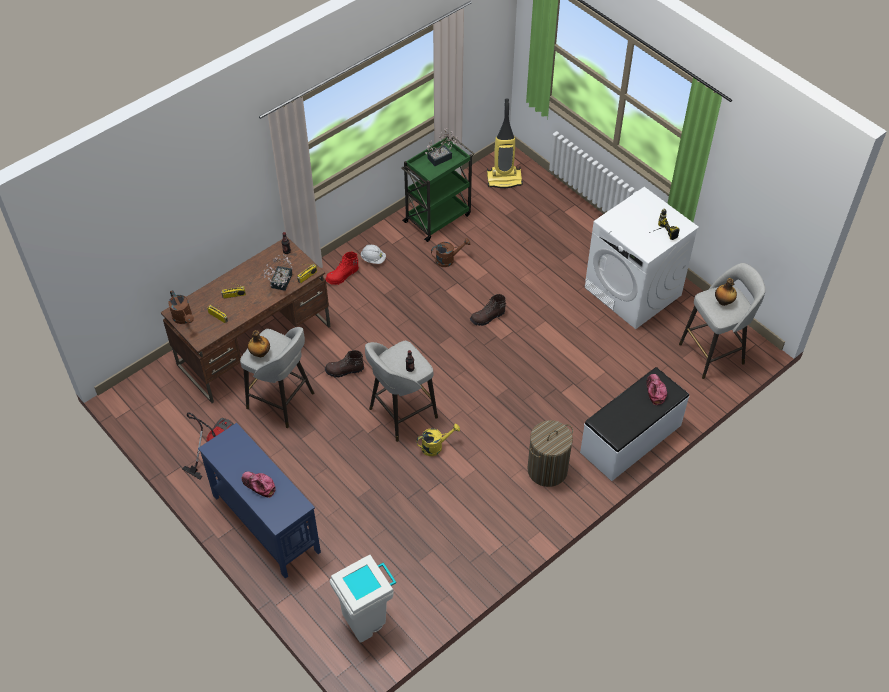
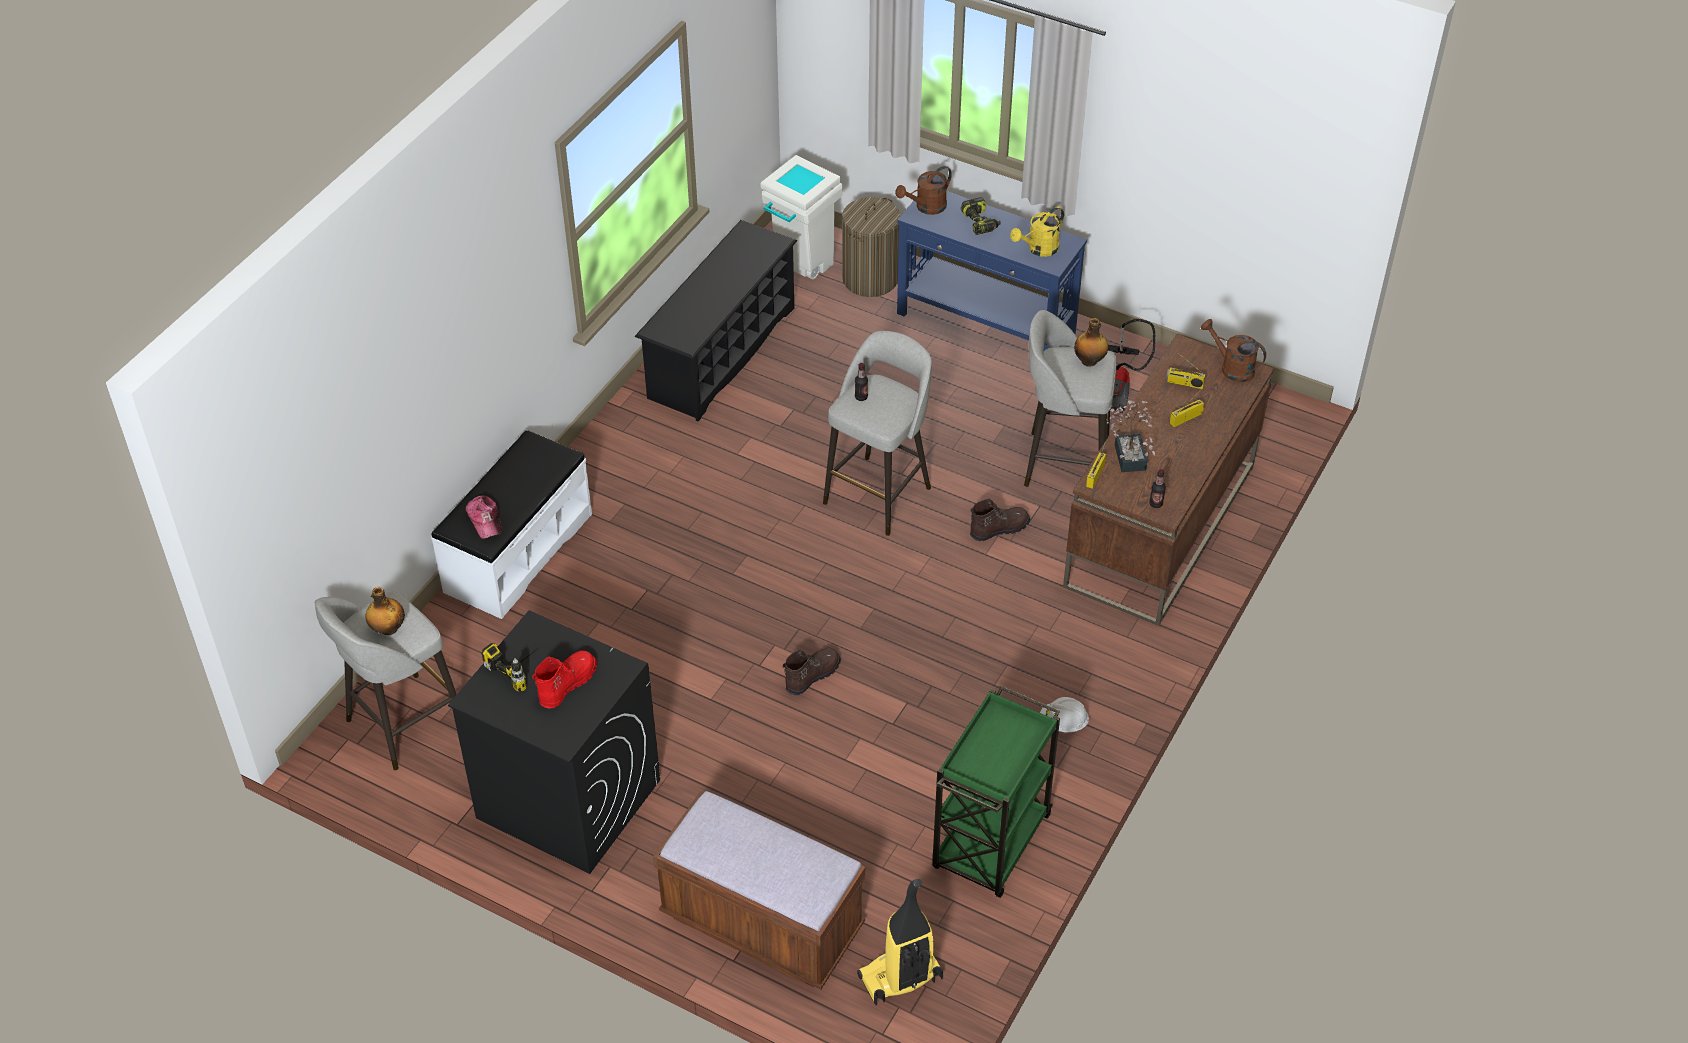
camera: 160 degrees right, 5 degrees down
(259, 485) = (980, 222): cap -> power drill
(342, 276) = (1096, 677): red boot -> red boot (566, 684)
(435, 446) = (807, 466): yellow watering can -> yellow watering can (1039, 249)
(442, 157) = (995, 763): potted plant -> none
(448, 259) = (929, 762): brown watering can -> brown watering can (926, 208)
(456, 556) = (721, 353): none -> black shoe rack
(547, 470) = (633, 479): laundry basket -> laundry basket (870, 279)
(556, 215) = (761, 923): none -> brown bench
(633, 292) = (567, 798): white washing machine -> black washing machine

